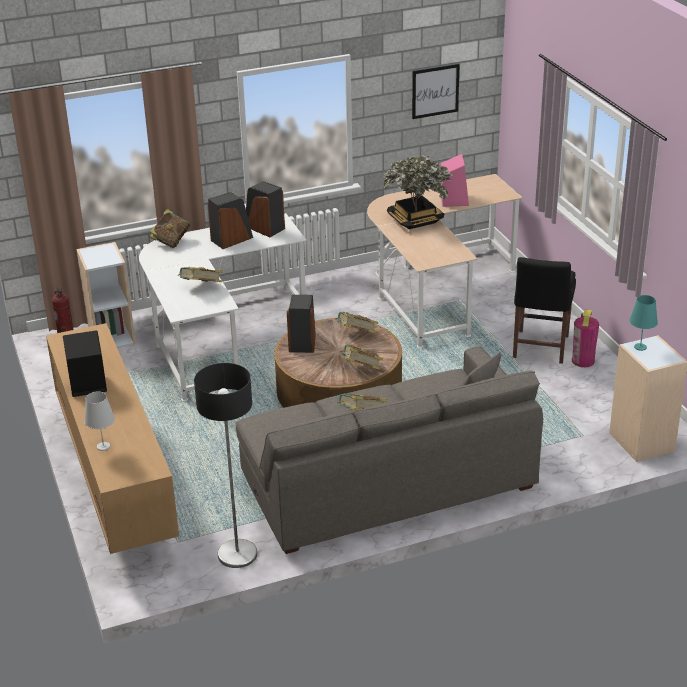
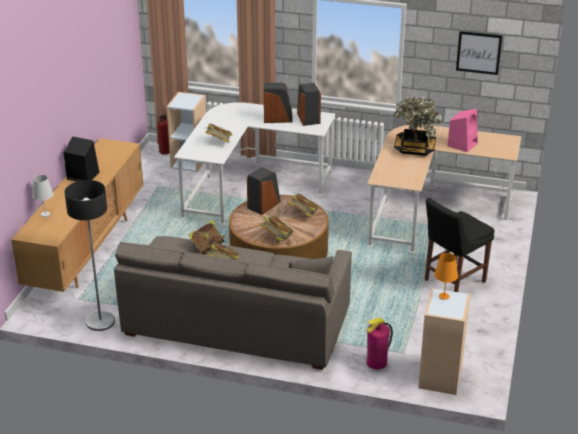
camera: 35 degrees right, 0 degrees up
(171, 241) = (240, 107): book -> book (207, 248)
(583, 361) = (473, 303): fire extinguisher -> fire extinguisher (376, 362)
(640, 347) = (444, 296): turquoise table lamp -> orange table lamp

